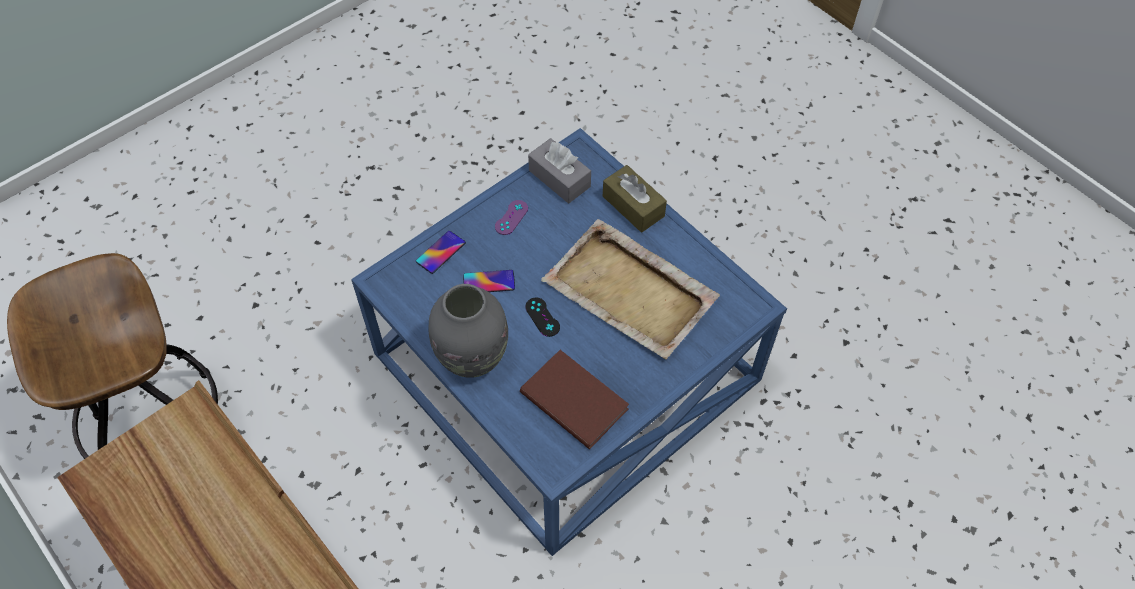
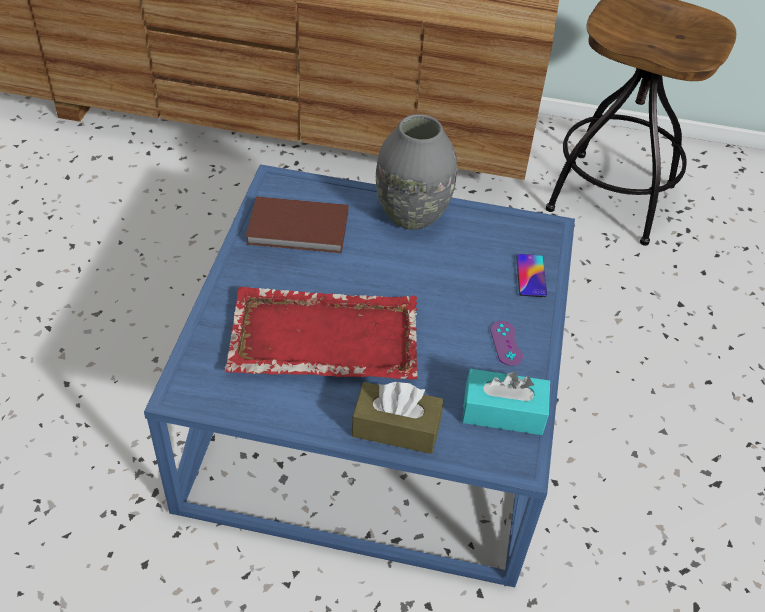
camera: 140 degrees right, 10 degrees down
(489, 282) = (462, 276): phone -> none
(542, 317) = (385, 274): black game controller -> none
(559, 178) = (503, 412): grey tissue box -> turquoise tissue box
(630, 292) = (322, 338): beige tray -> red tray

